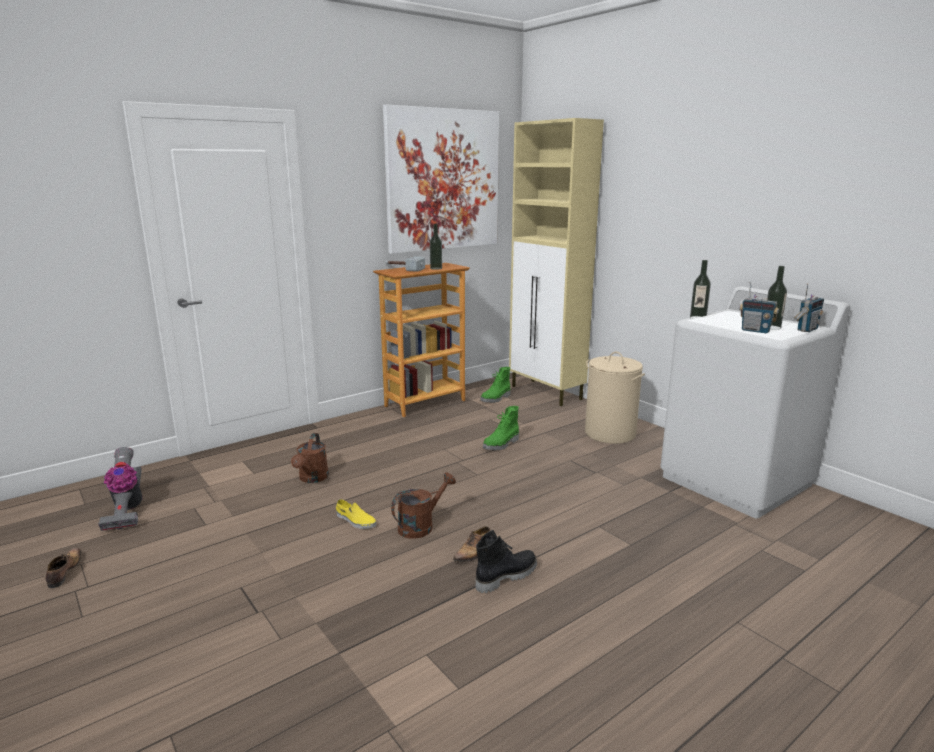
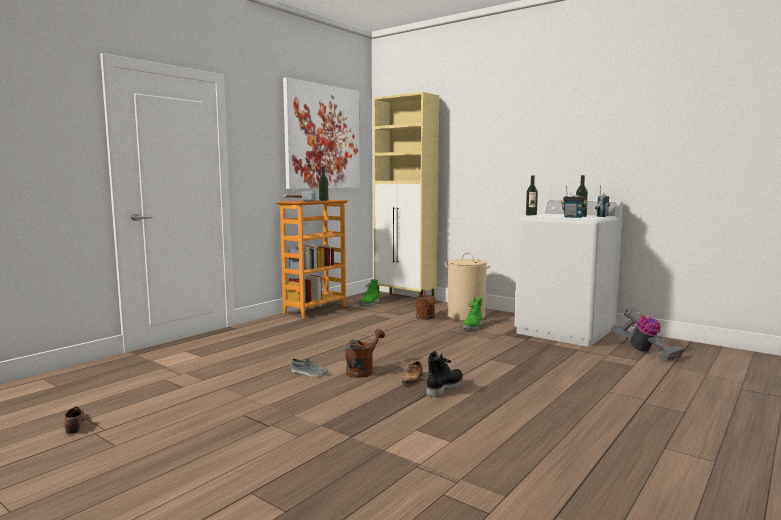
camera: 15 degrees left, 10 degrees down
(127, 509) = (102, 385): vacuum cleaner -> vacuum cleaner (645, 352)
(312, 479) = (255, 355): brown watering can -> brown watering can (426, 318)
(355, 520) = (309, 373): yellow shoe -> grey shoe
(501, 444) = (392, 326): green boot -> green boot (473, 327)

